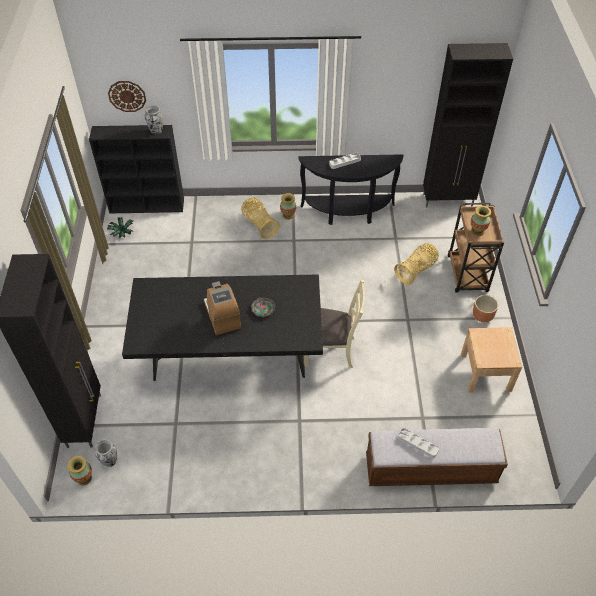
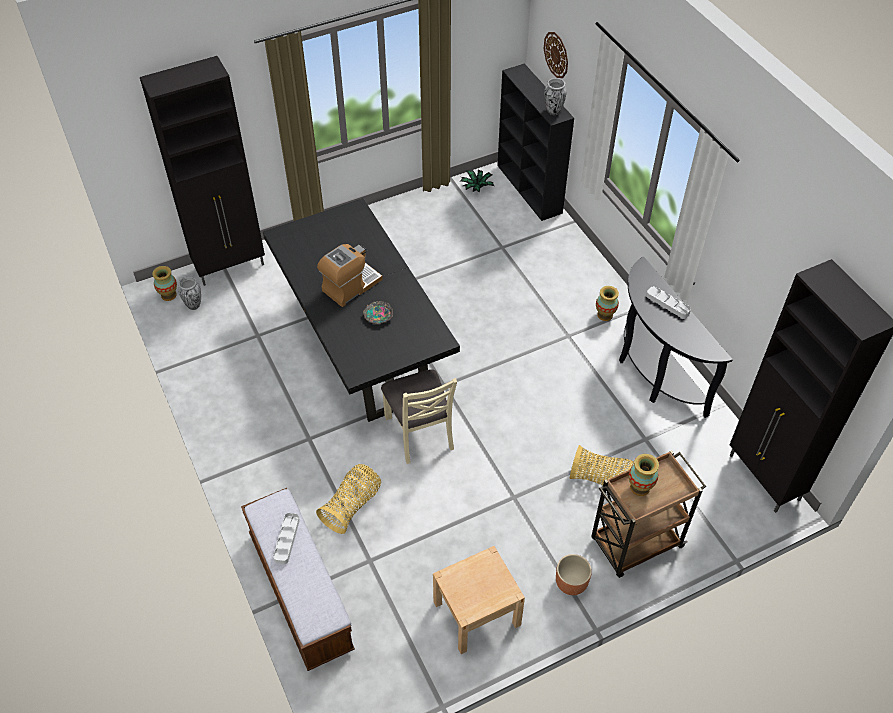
camera: 65 degrees right, 0 degrees up
(259, 224) = (570, 294): basket -> basket (352, 506)

